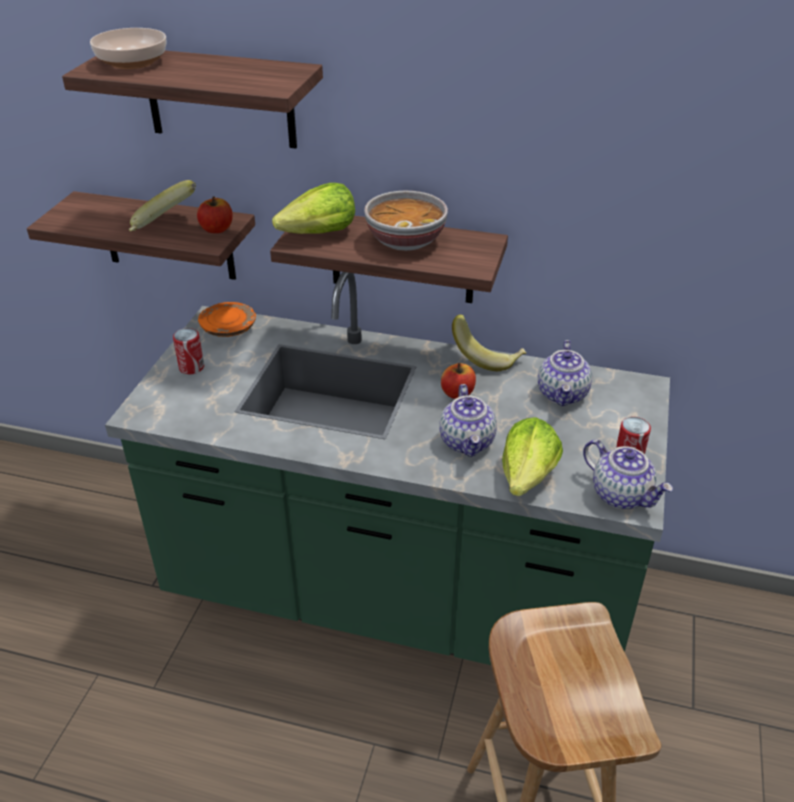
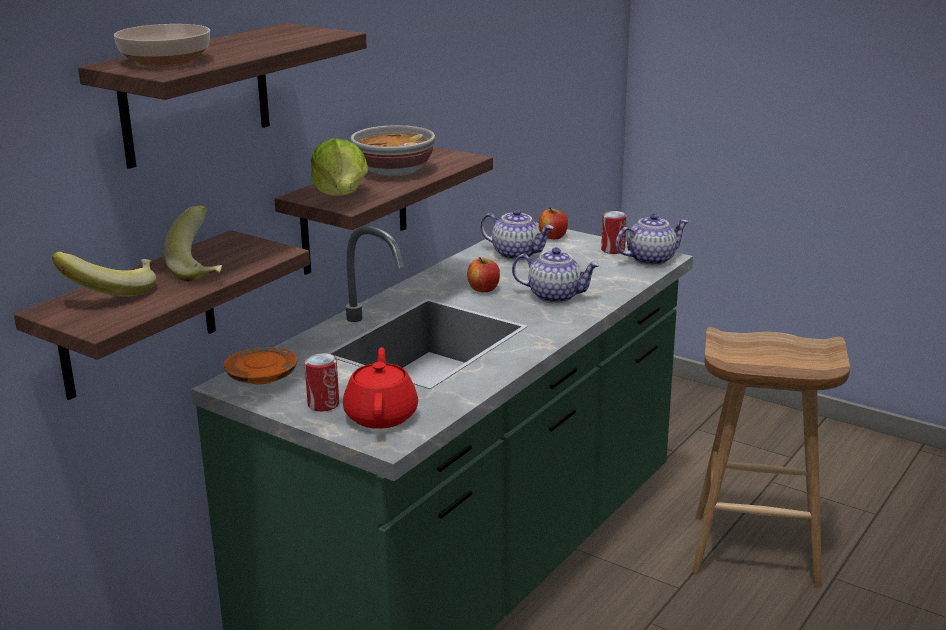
camera: 70 degrees left, 15 degrees down
(180, 399) = (381, 415): none -> red teapot
(217, 229) = (246, 246): apple -> apple (553, 237)
(487, 357) = (439, 270): banana -> banana (112, 292)
(528, 476) = (612, 283): lettuce -> none

